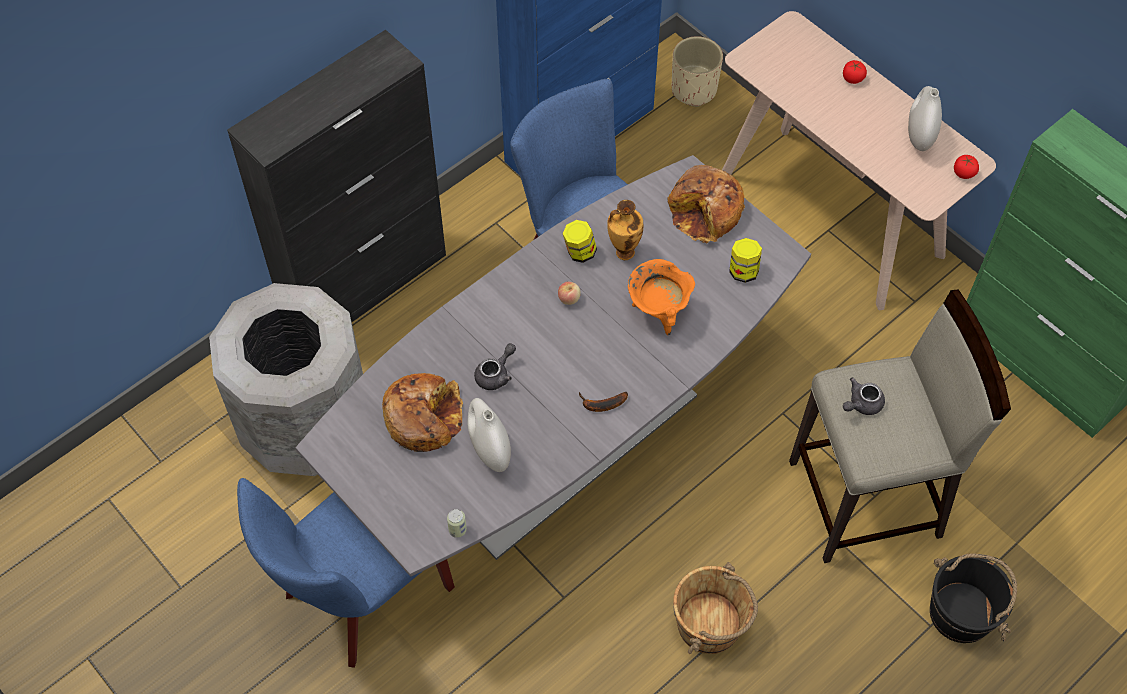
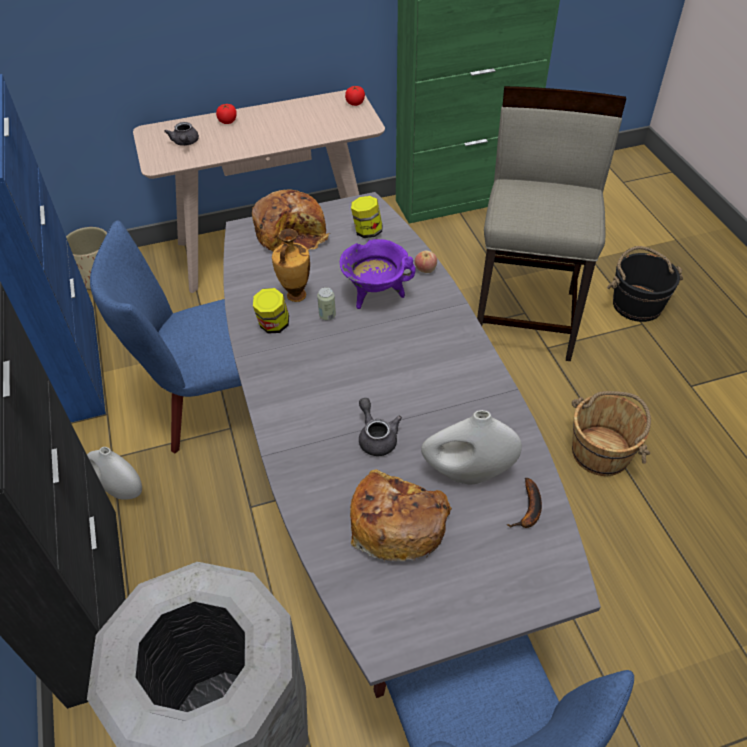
camera: 65 degrees left, 10 degrees down
(457, 530) = (558, 537): can -> can (327, 315)
(569, 298) = (321, 350): apple -> apple (425, 269)
(601, 405) = (456, 366): banana -> banana (529, 510)
(658, 312) = (375, 295): orange cooking pot -> purple cooking pot
(861, 404) = (533, 212): grey teapot -> grey teapot (185, 143)
(919, 136) = (307, 110): white vase -> white vase (120, 489)

